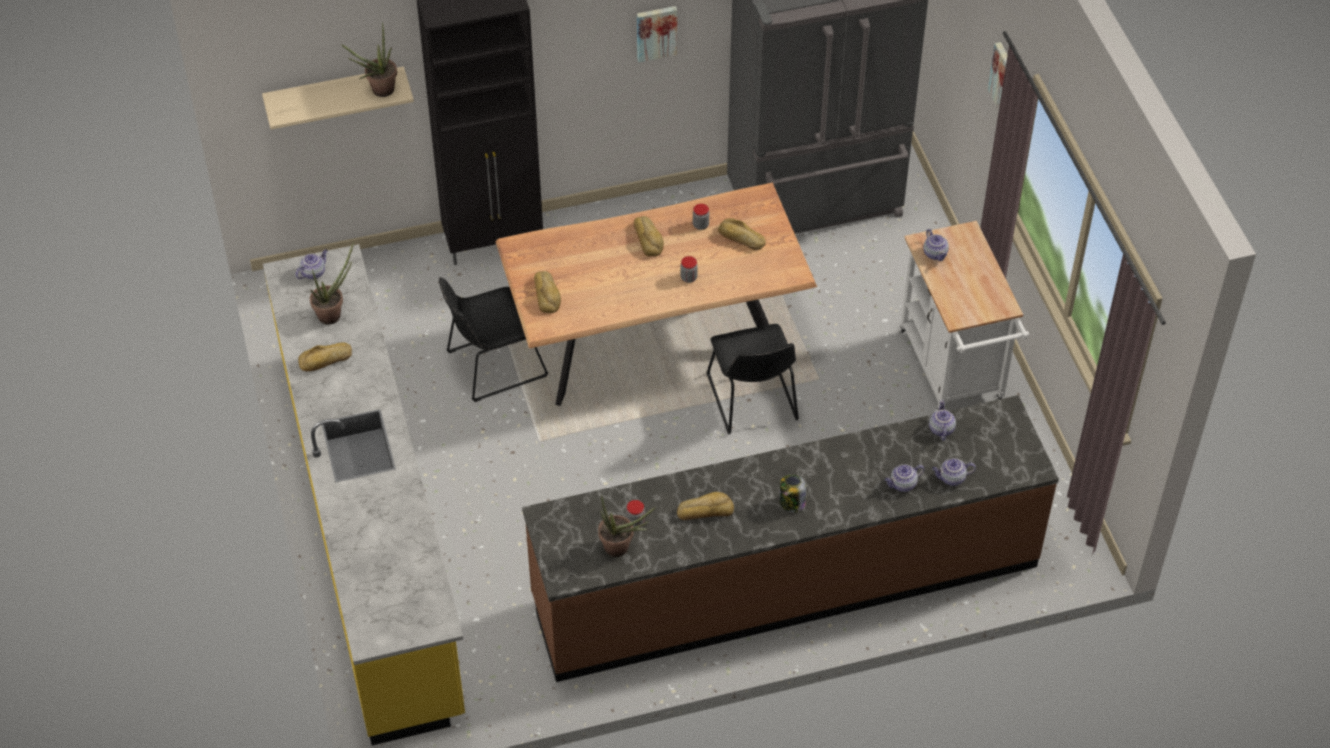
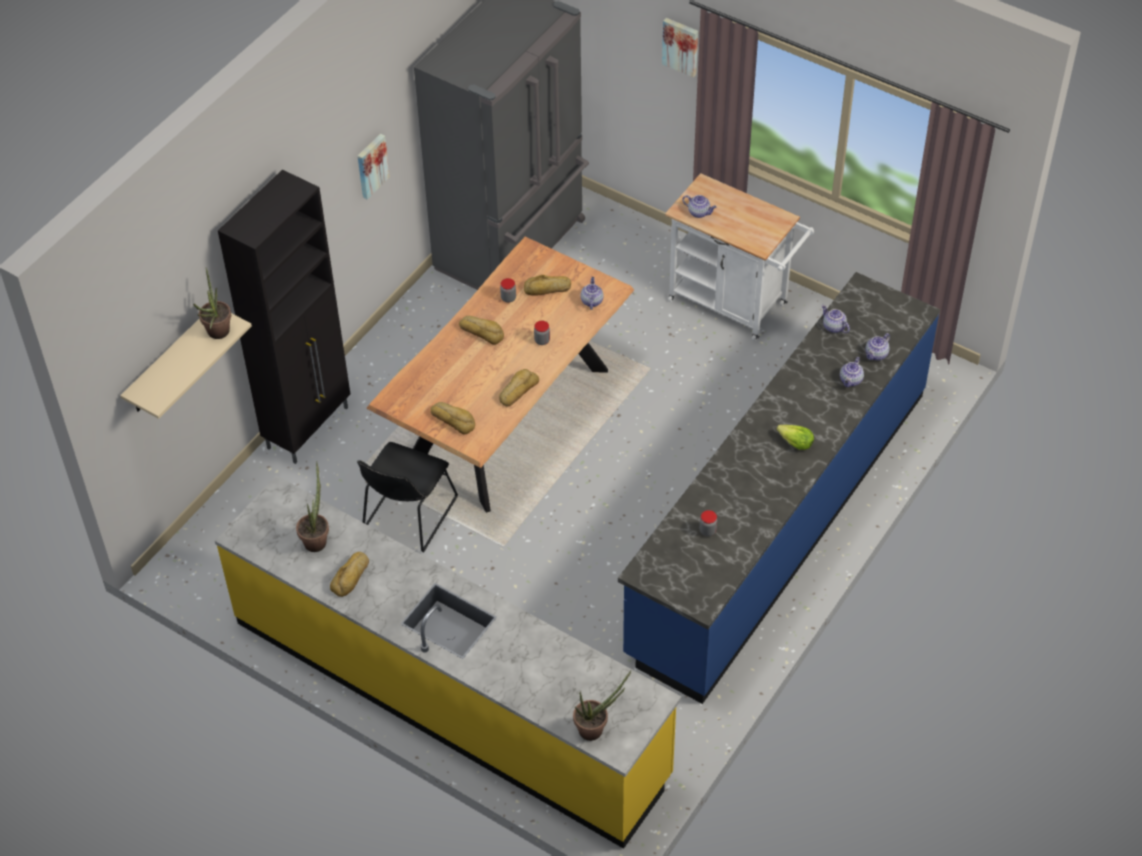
camera: 40 degrees left, 0 degrees up
(313, 272) = (264, 519): teapot -> teapot (591, 301)
(621, 549) = (719, 556): potted plant -> potted plant (596, 728)
(705, 510) = (744, 489): bread -> bread (517, 390)
(753, 401) = (622, 414): black chair -> none
(785, 581) = (778, 521): brown counter -> blue counter
(791, 503) = (795, 443): jar -> lettuce

